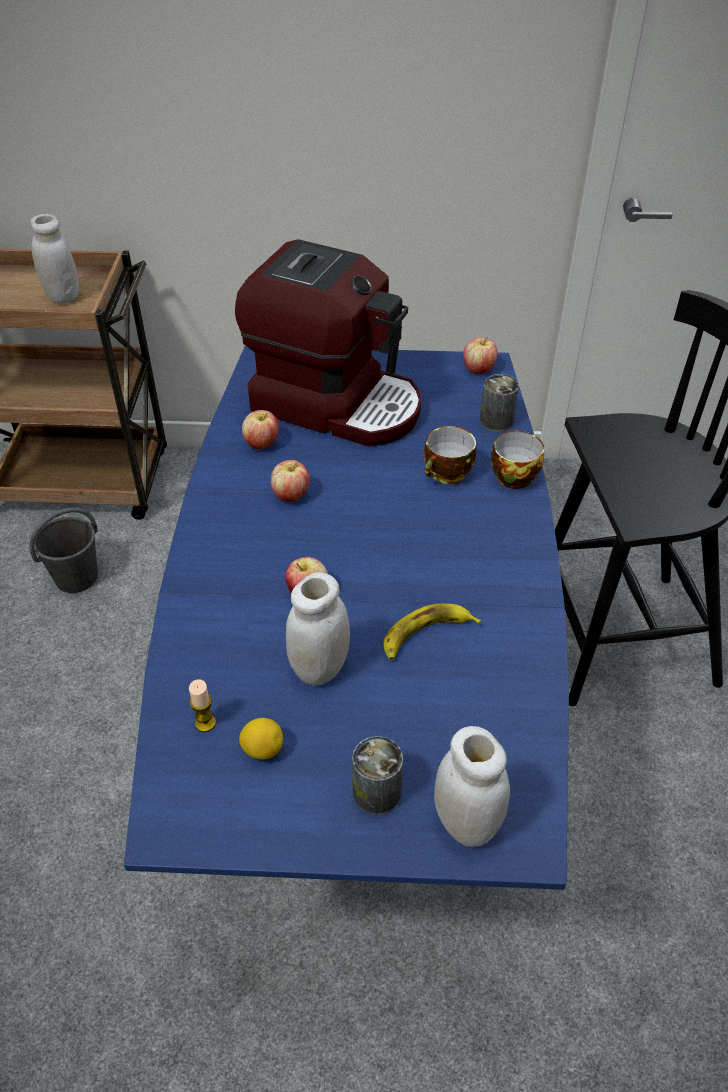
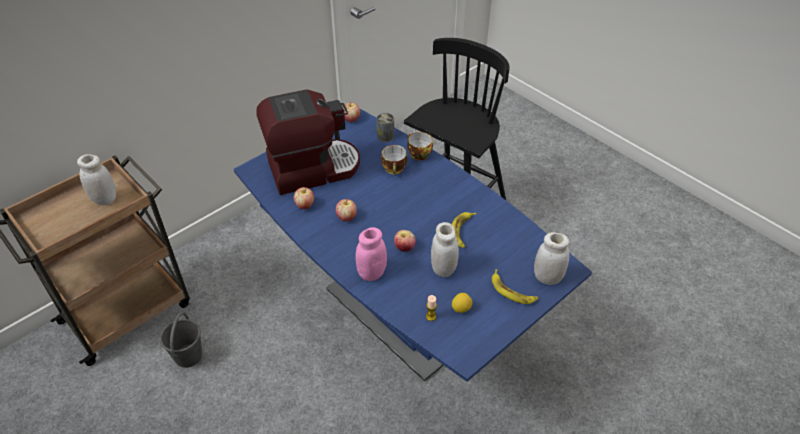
camera: 45 degrees left, 0 degrees up
(217, 595) = (371, 273): none -> pink jar
(377, 792) = (512, 291): can -> banana

